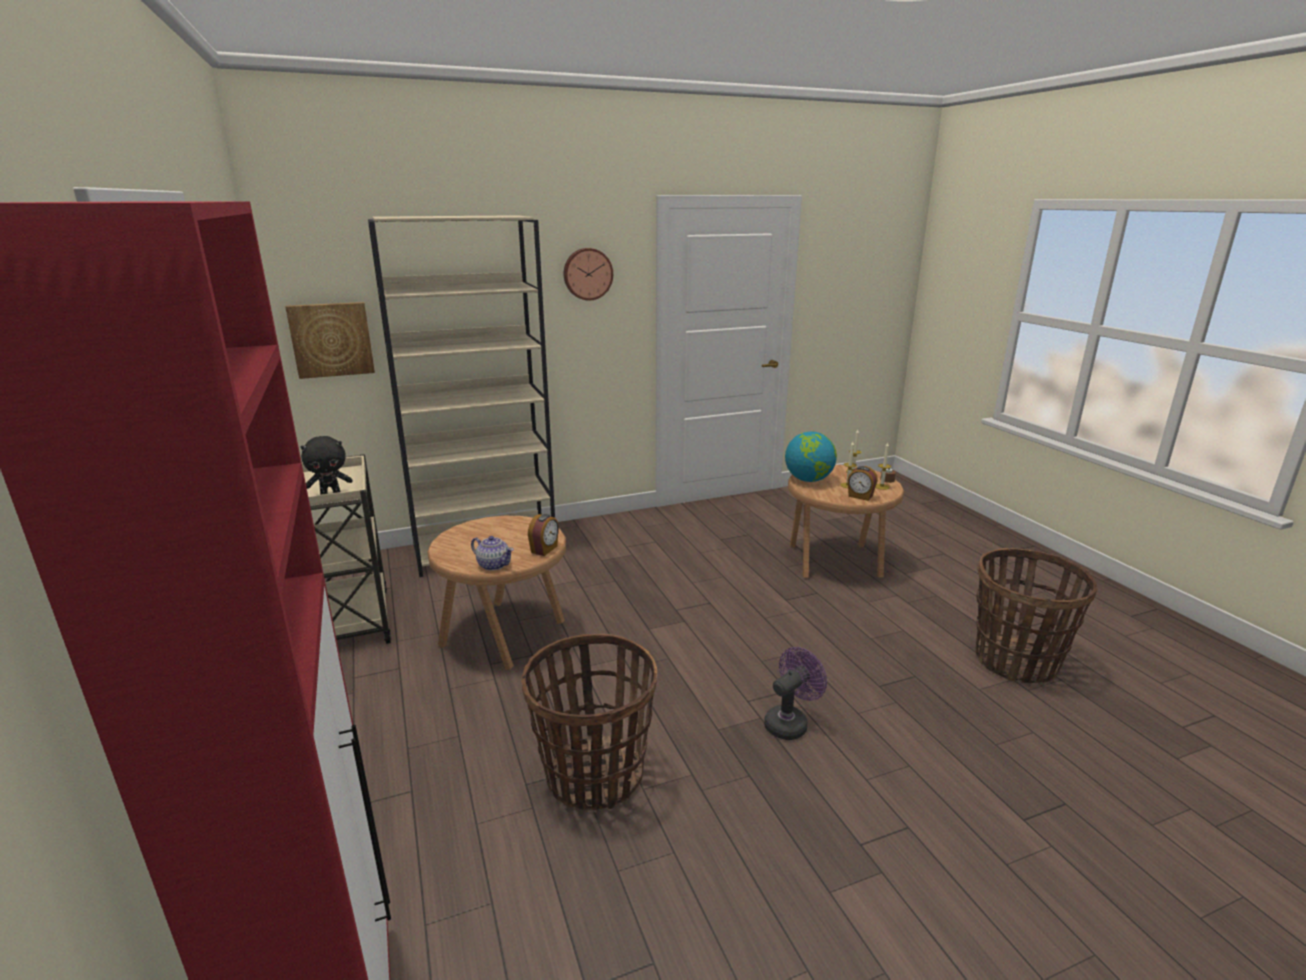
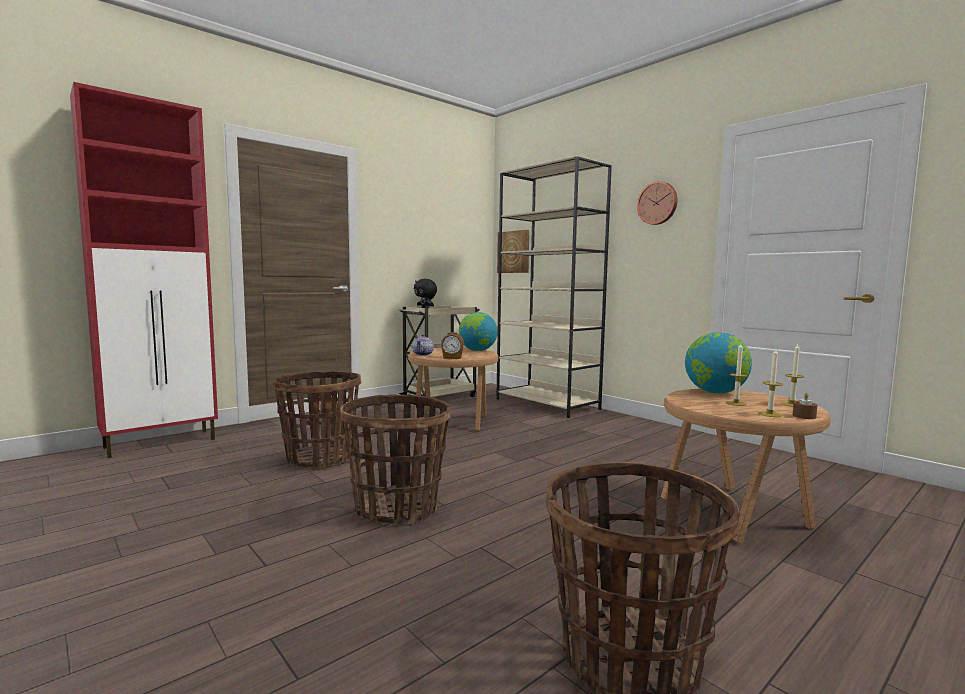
camera: 70 degrees right, 15 degrees down
(492, 523) = (477, 350): none -> globe
(790, 722) = (397, 508): purple fan -> basket
(860, 496) = (711, 407): alarm clock -> none

